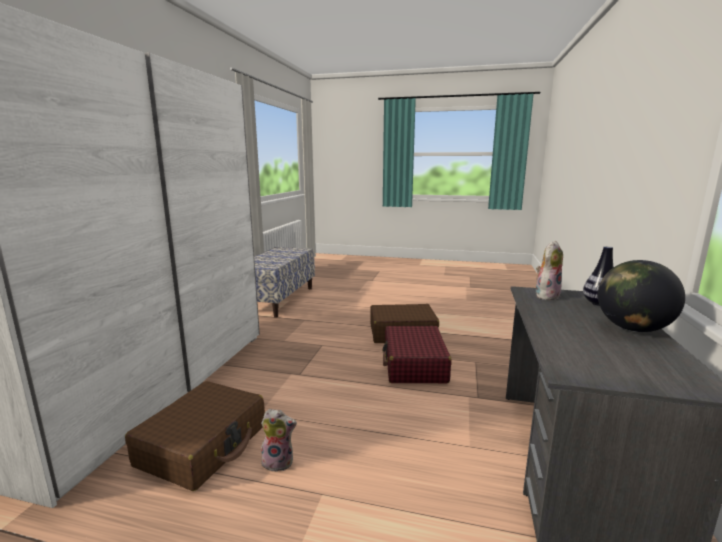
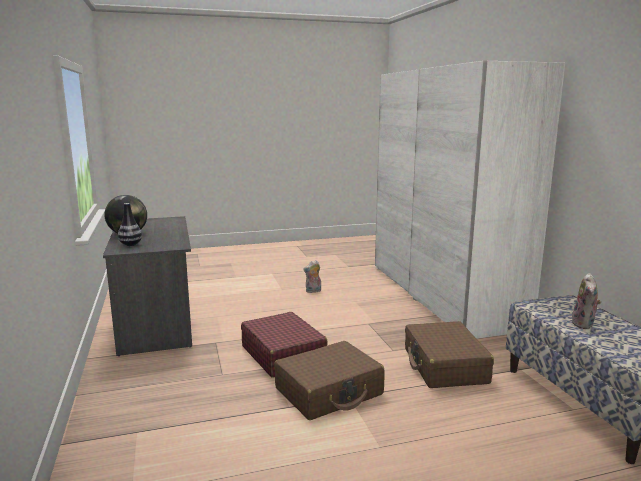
camera: 150 degrees right, 0 degrees up
(204, 445) = (358, 287): brown suitcase -> brown suitcase (444, 366)
(546, 295) = (165, 245): plush toy -> plush toy (584, 324)

